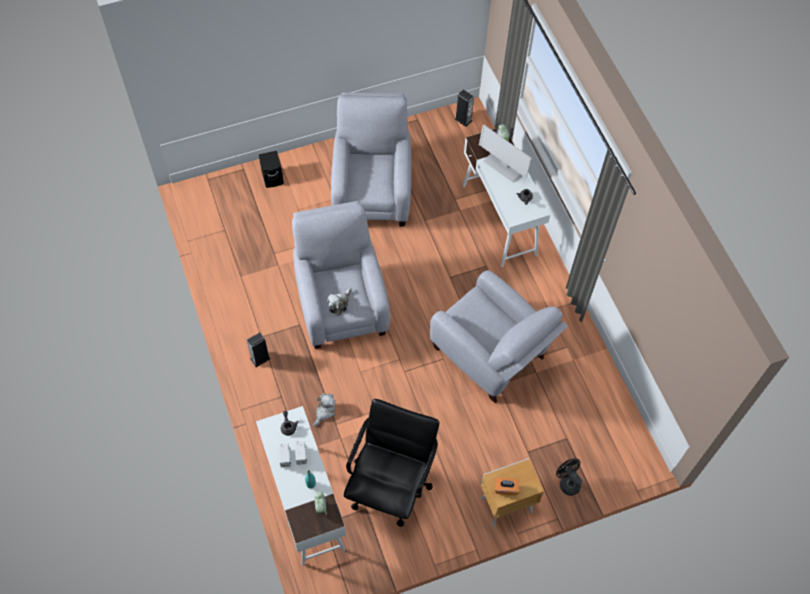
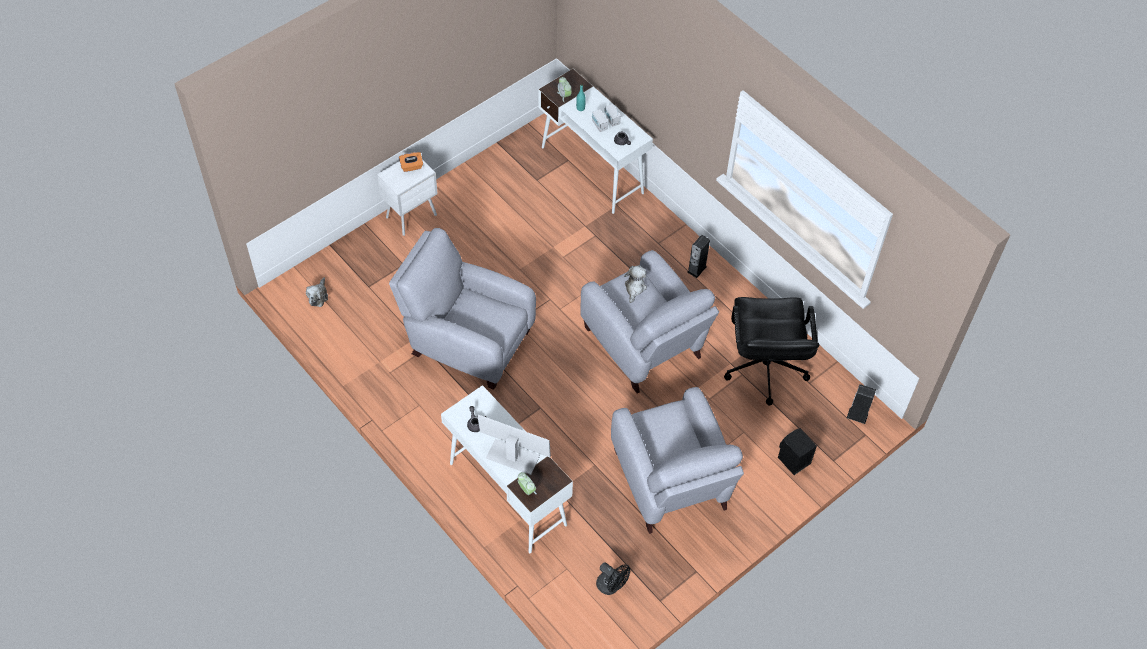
camera: 160 degrees right, 5 degrees down
(324, 411) = (611, 242): plush toy -> plush toy (318, 296)
(390, 485) = (522, 202): black office chair -> black office chair (764, 369)
(463, 120) = (601, 621): speaker -> speaker (857, 415)
(505, 505) = (412, 216): brown nightstand -> white nightstand
(567, 482) = (358, 250): black fan -> black fan (611, 586)

